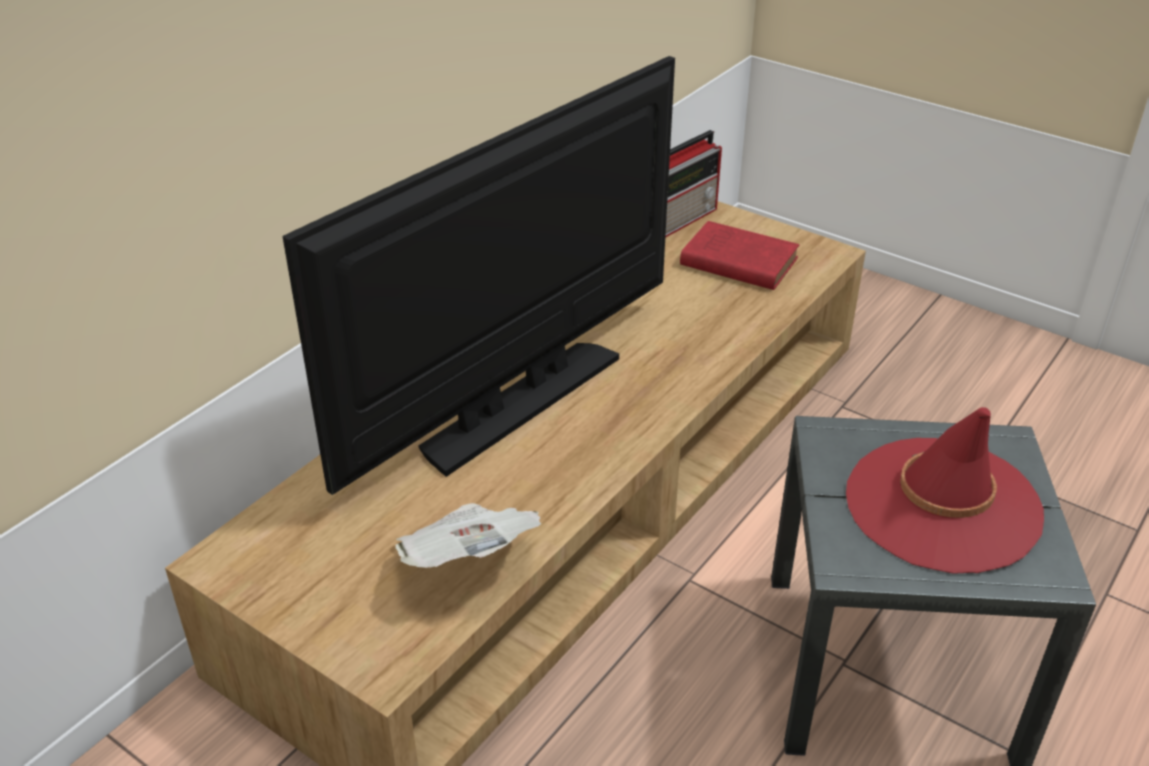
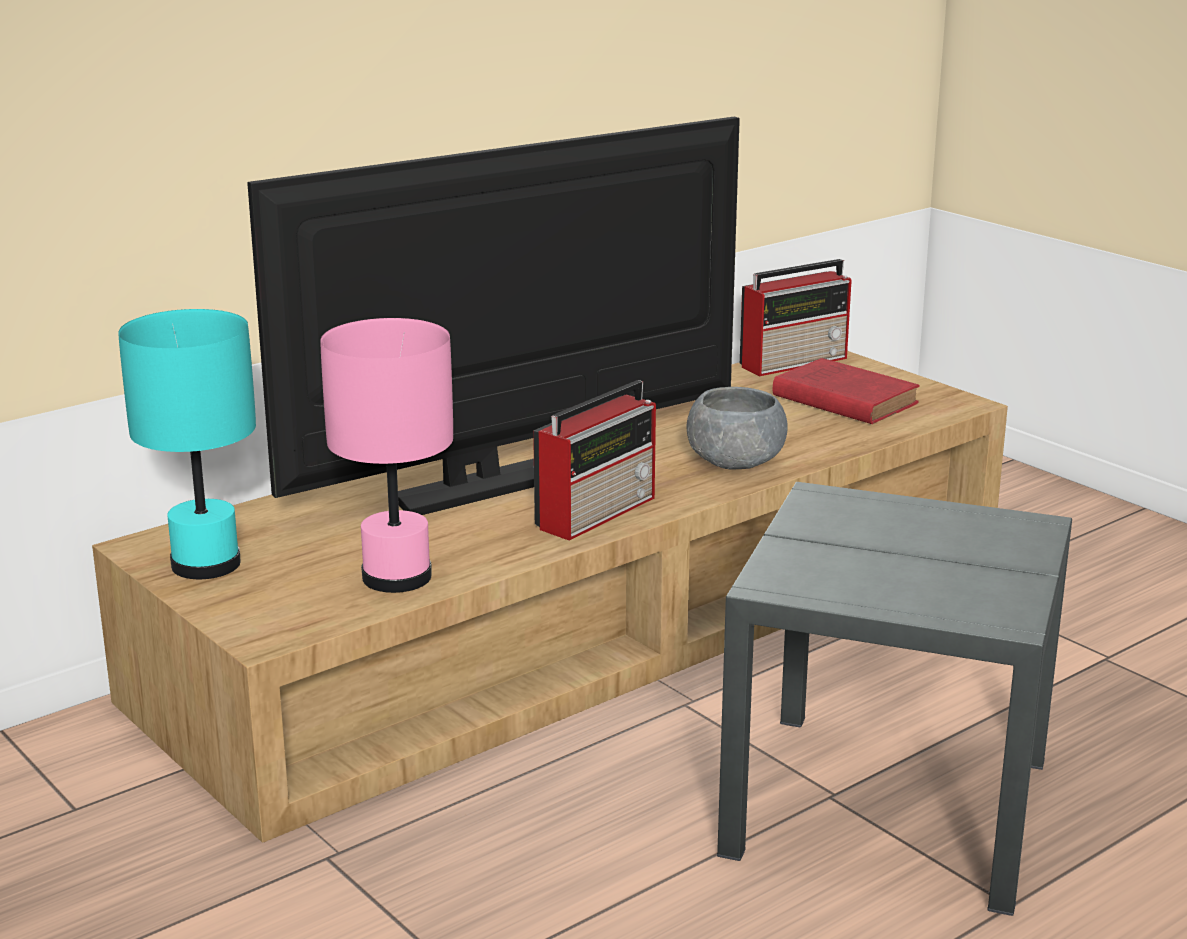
camera: 15 degrees right, 15 degrees down
(287, 578) = (205, 565): none -> turquoise table lamp
(469, 560) = (396, 576): newspaper -> pink table lamp
(604, 440) = (598, 512): none -> radio
(689, 357) = (736, 463): none -> grey bowl
(942, 505) = (916, 558): red hat -> none

